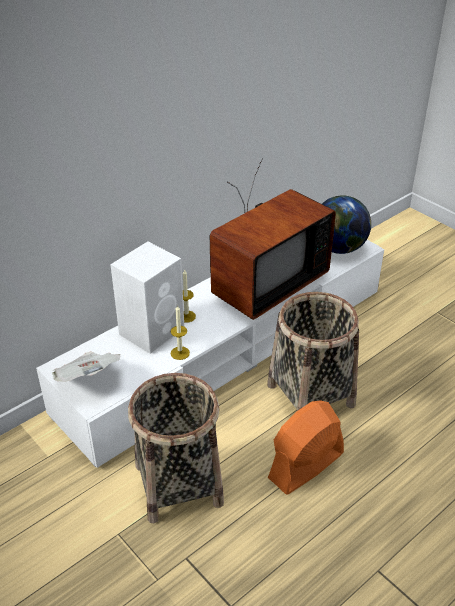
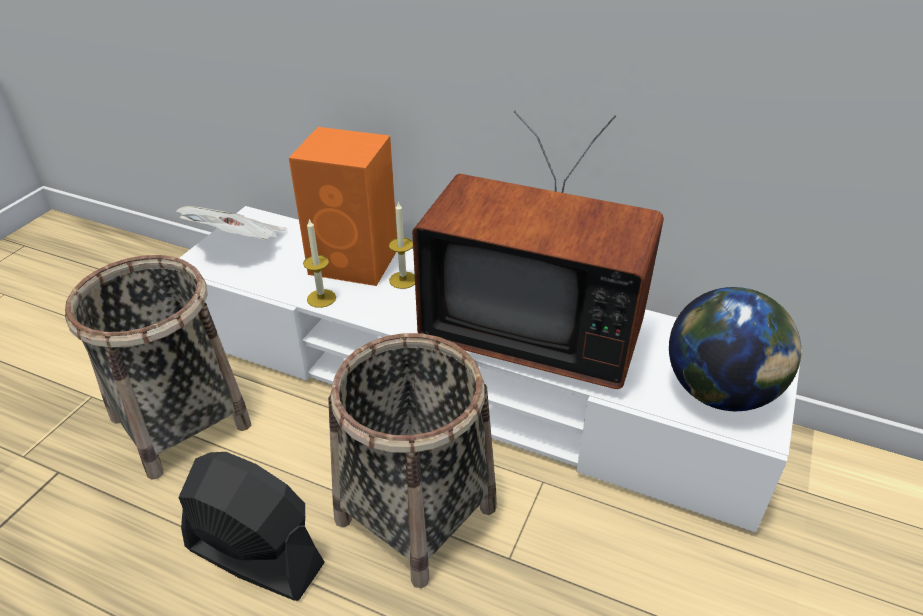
camera: 65 degrees right, 0 degrees up
(153, 330) = (356, 262): white speaker -> orange speaker
(305, 466) = (254, 555): orange fan -> black fan

